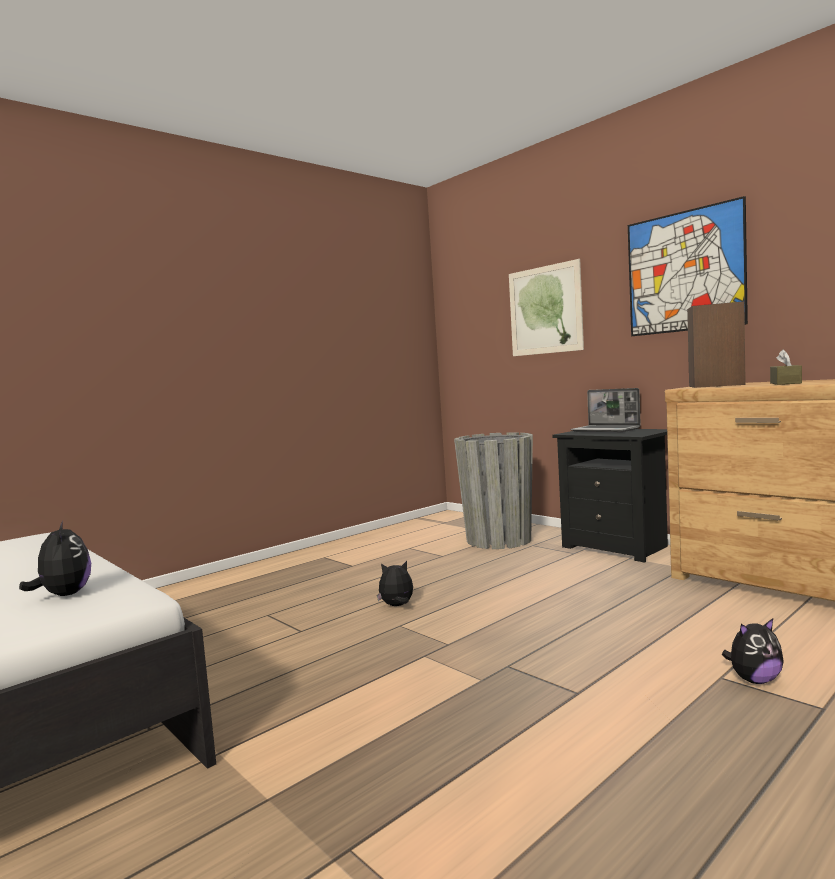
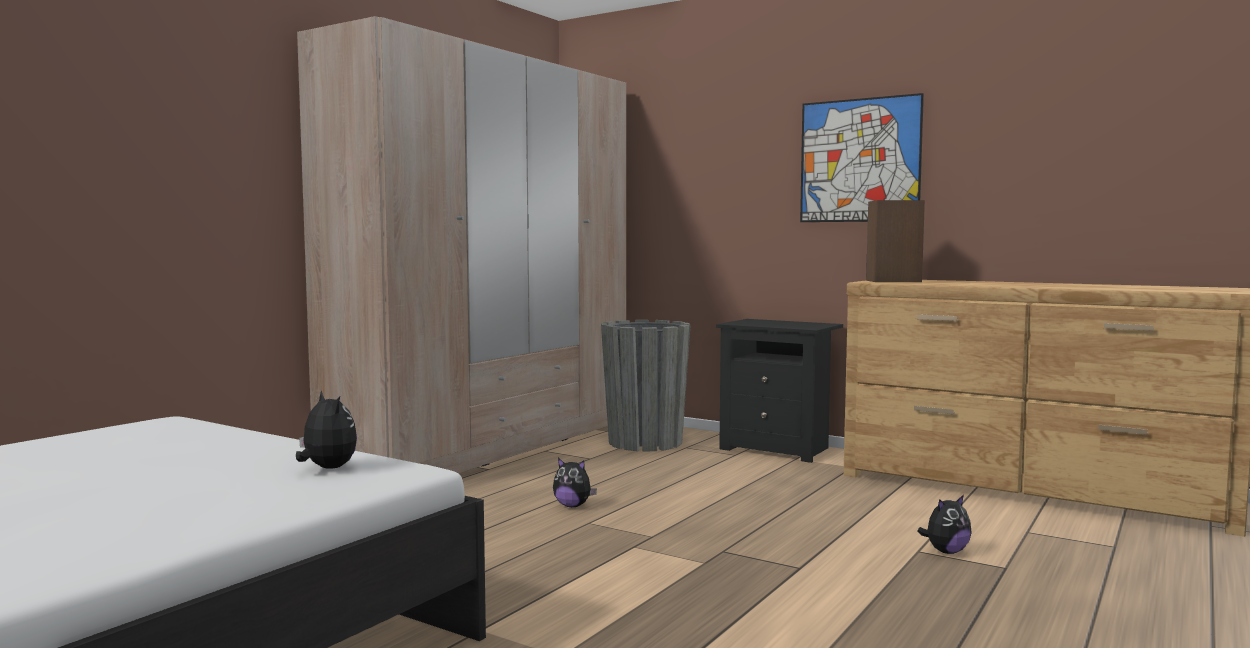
camera: 15 degrees left, 0 degrees up
(370, 543) = (492, 446): none -> beige wardrobe
(397, 606) = (573, 506): plush toy -> plush toy turned 135 degrees counterclockwise
(545, 310) = (702, 184): picture -> none
(606, 430) = (770, 322): laptop -> none
(785, 383) = (959, 283): brown tissue box -> none

